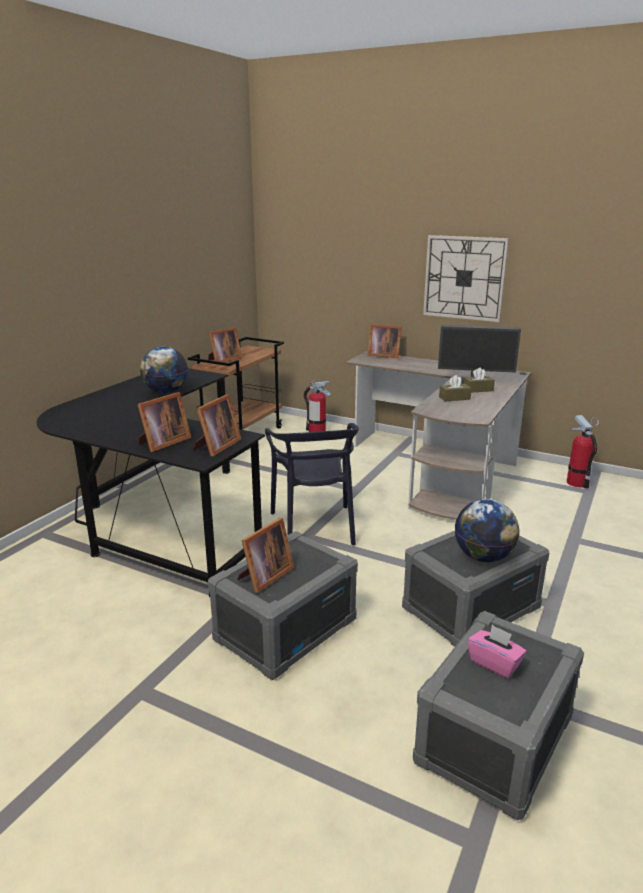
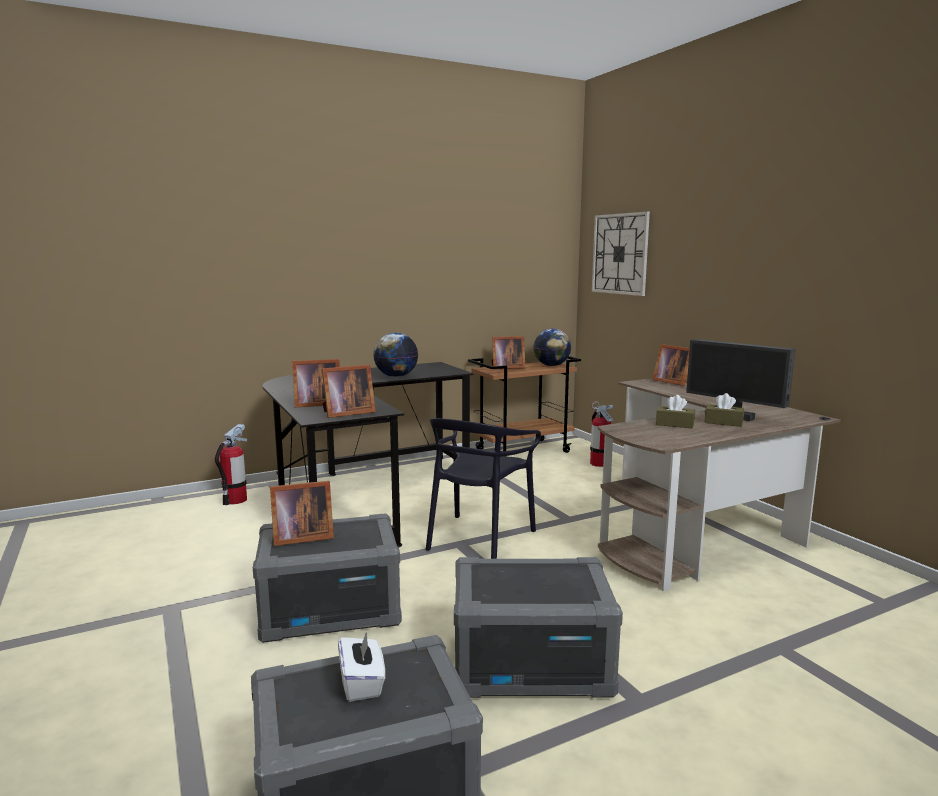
camera: 35 degrees right, 10 degrees down
(464, 278) = (766, 292): wall clock -> wall clock (620, 254)
(483, 557) = (527, 591): globe -> globe (551, 365)
(495, 663) = (362, 683): pink tissue box -> white tissue box
(577, 483) = (881, 589): fire extinguisher -> fire extinguisher (235, 500)

